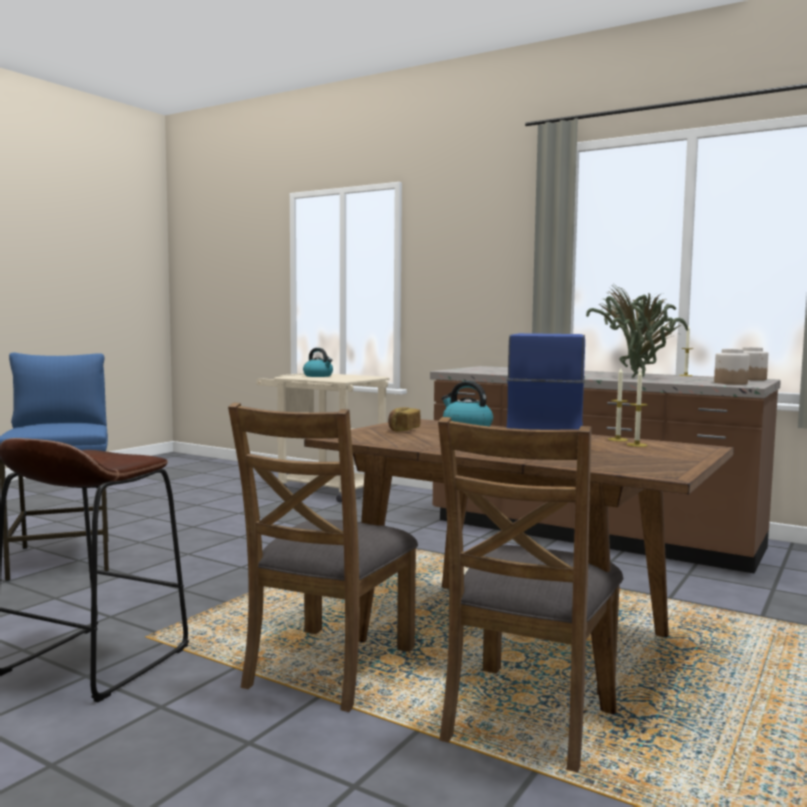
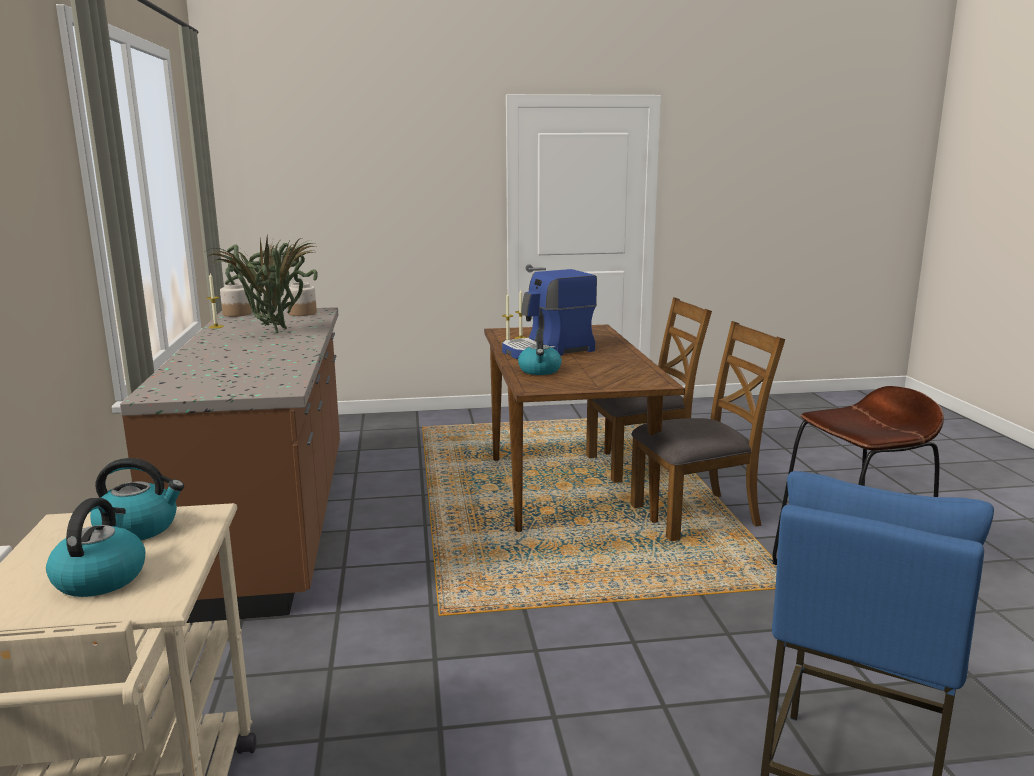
camera: 130 degrees left, 10 degrees up
(348, 378) = (139, 528): none -> kettle
(403, 430) = (587, 379): bread -> none

